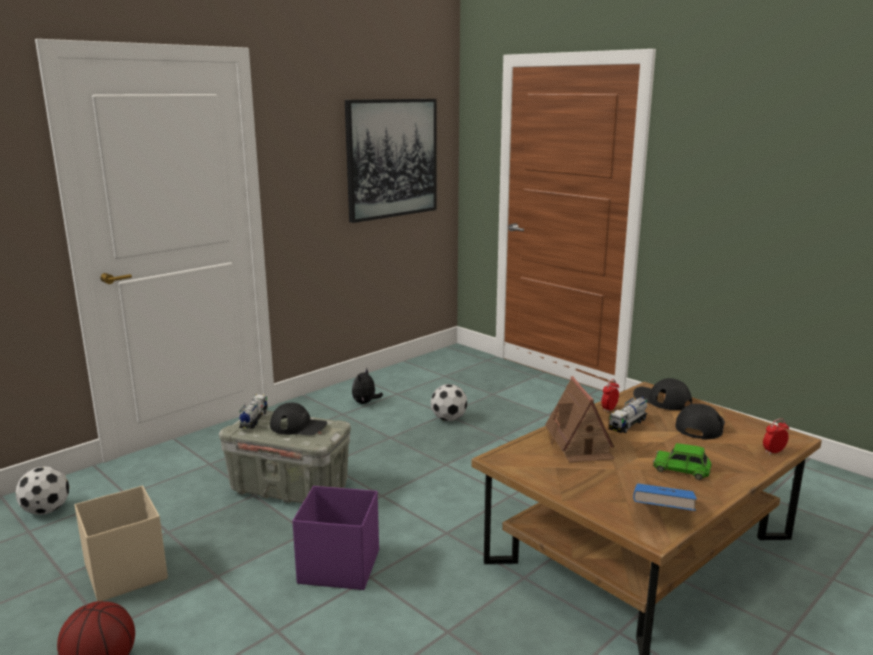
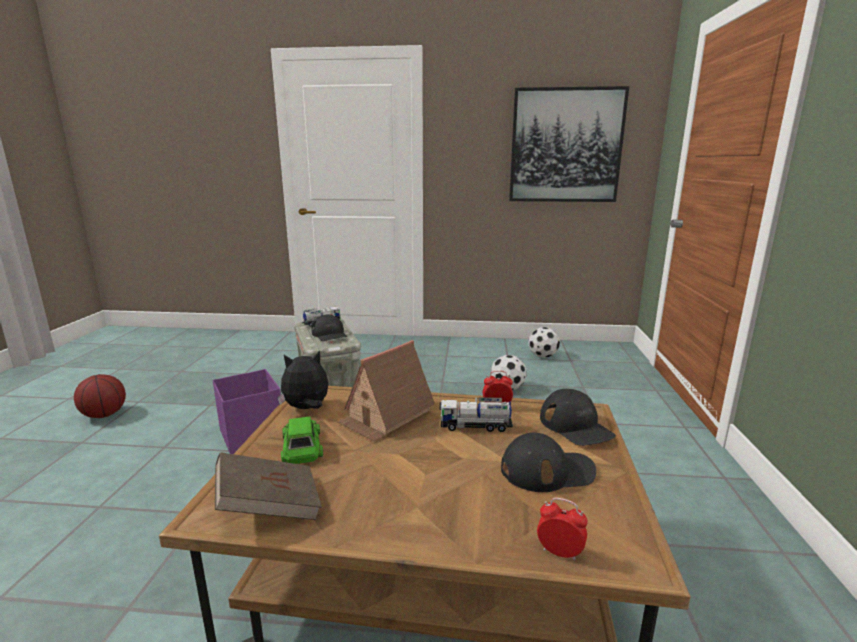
camera: 50 degrees right, 0 degrees up
(46, 510) = (236, 342): football -> football (543, 356)
(126, 571) = (196, 382): beige storage box -> none
(365, 403) = (474, 355): plush toy -> plush toy (306, 408)
(662, 399) = (575, 426): black cap -> black cap turned 150 degrees clockwise
(662, 513) = (269, 506): blue book -> brown book
(681, 469) = (402, 489): green toy car -> green toy car (302, 447)

